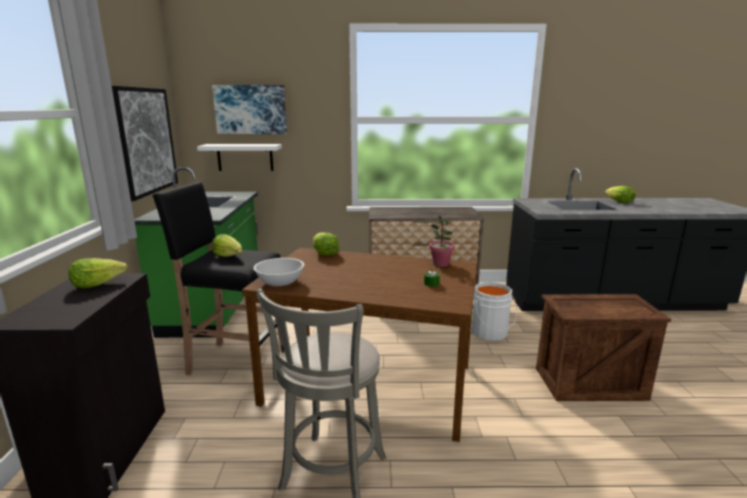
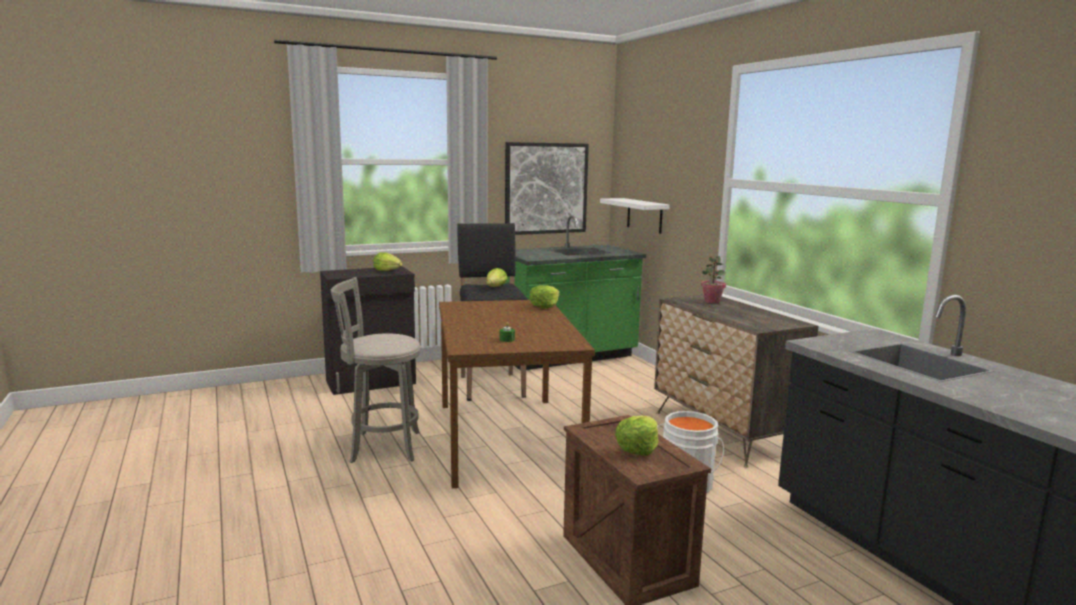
camera: 65 degrees right, 5 degrees down
(250, 109) = (653, 165): picture -> none
(279, 282) = (460, 306): white bowl -> none
(441, 264) = (567, 338): potted plant -> potted plant (711, 301)
(619, 202) = (1026, 384): lettuce -> lettuce (638, 448)

